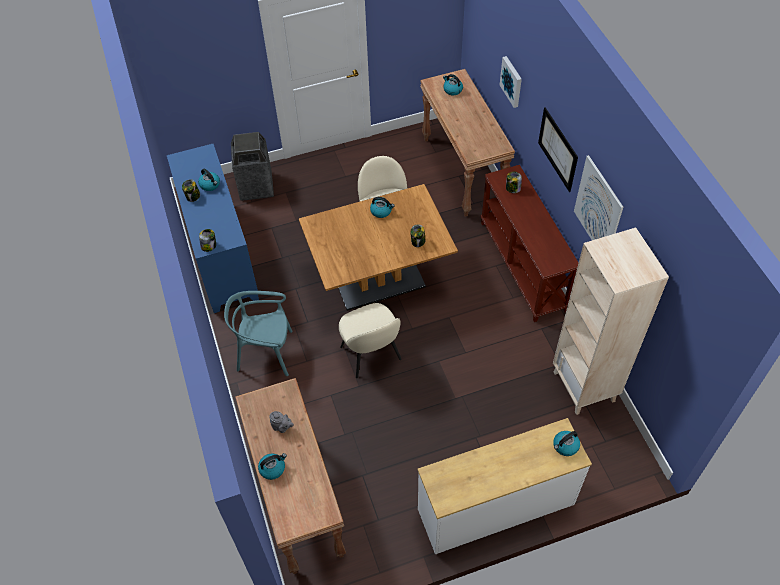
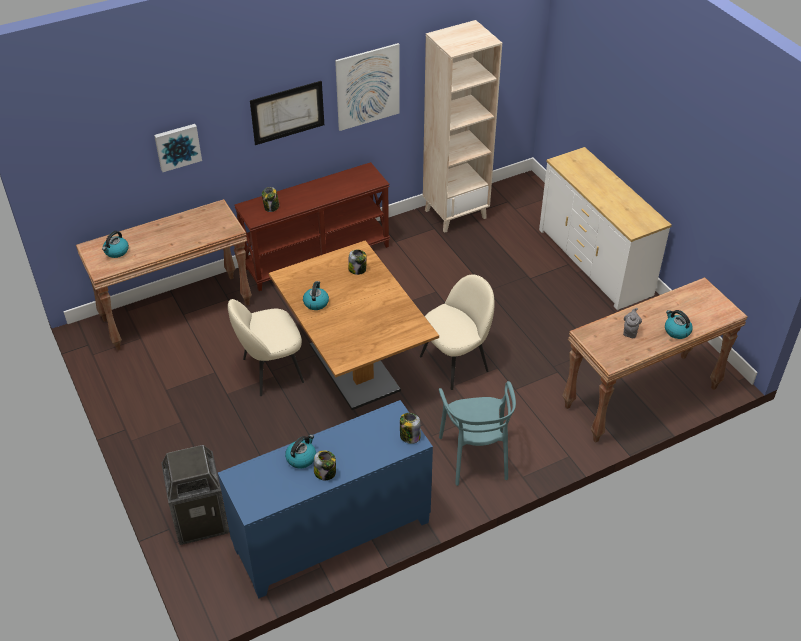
camera: 100 degrees left, 10 degrees down
(565, 446) = (574, 159): kettle -> none

